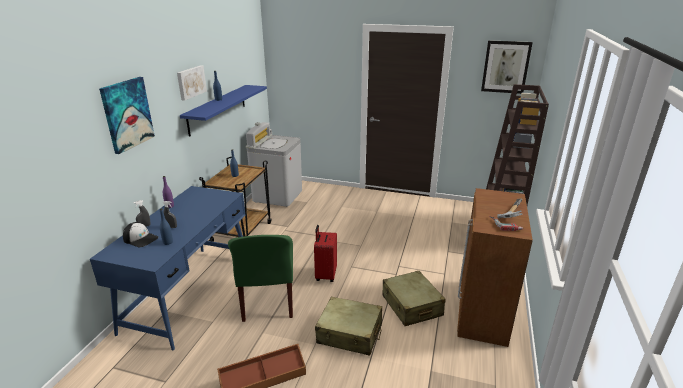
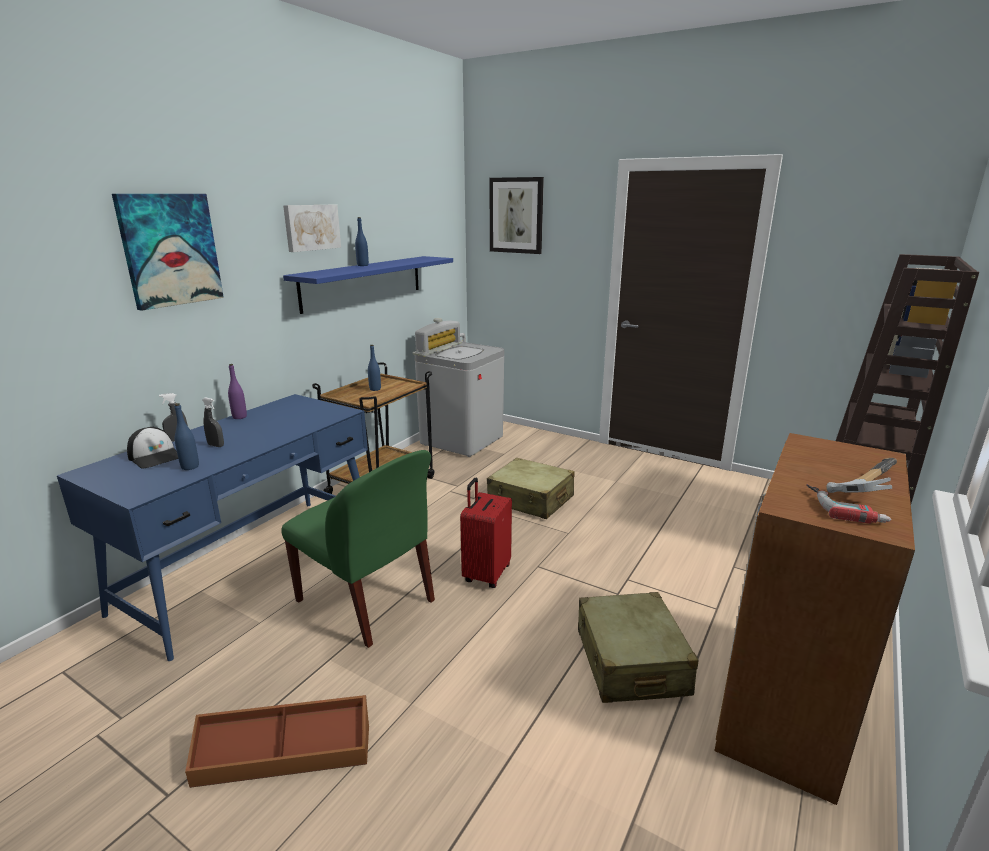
camera: 15 degrees right, 5 degrees down
(268, 300) = (368, 602): green chair -> green chair turned 60 degrees counterclockwise
(350, 333) = (487, 695): beige suitcase -> beige suitcase (531, 500)
(505, 67) = (885, 227): picture -> picture (516, 215)

